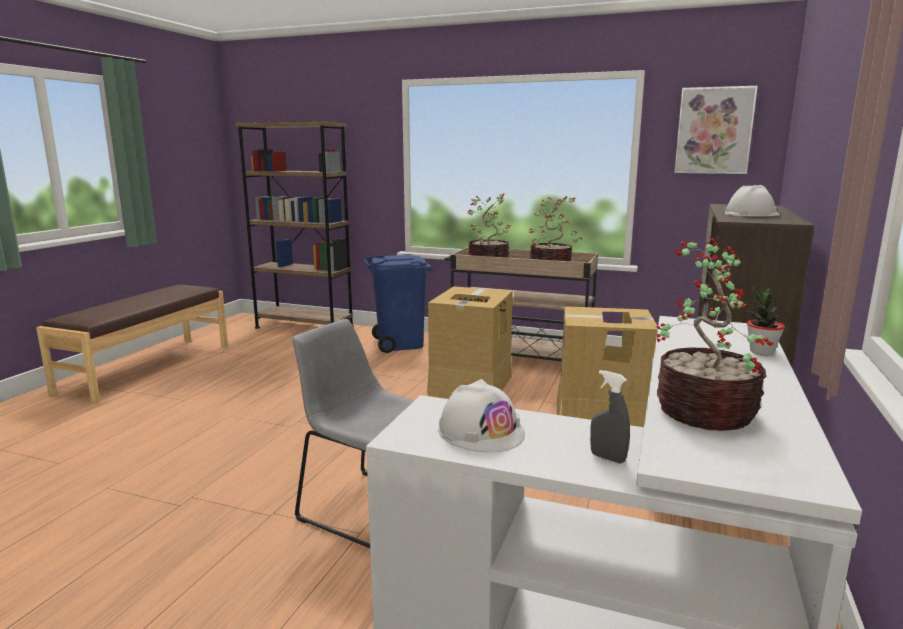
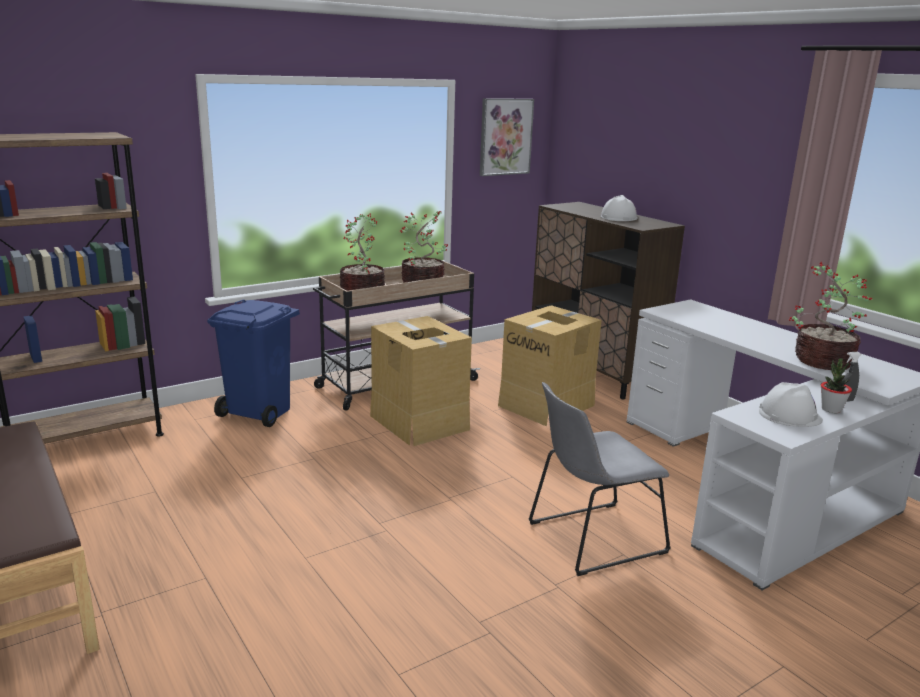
camera: 55 degrees left, 5 degrees up
(761, 352) = (739, 319): potted plant -> potted plant (831, 409)

